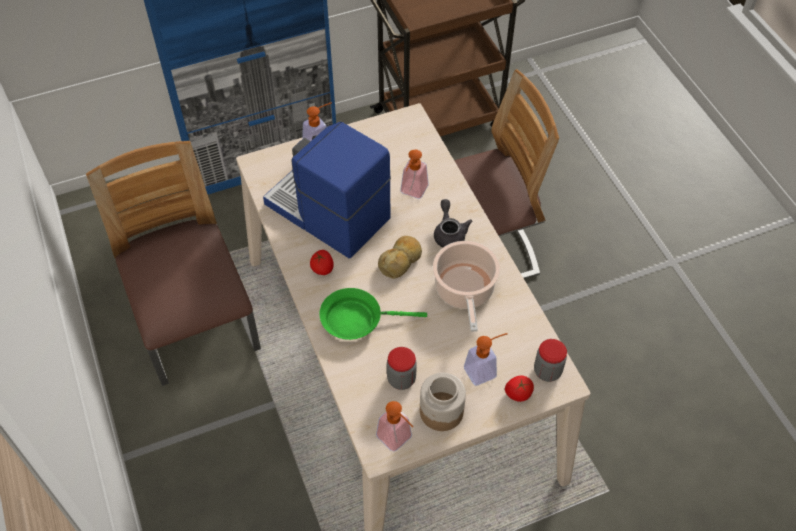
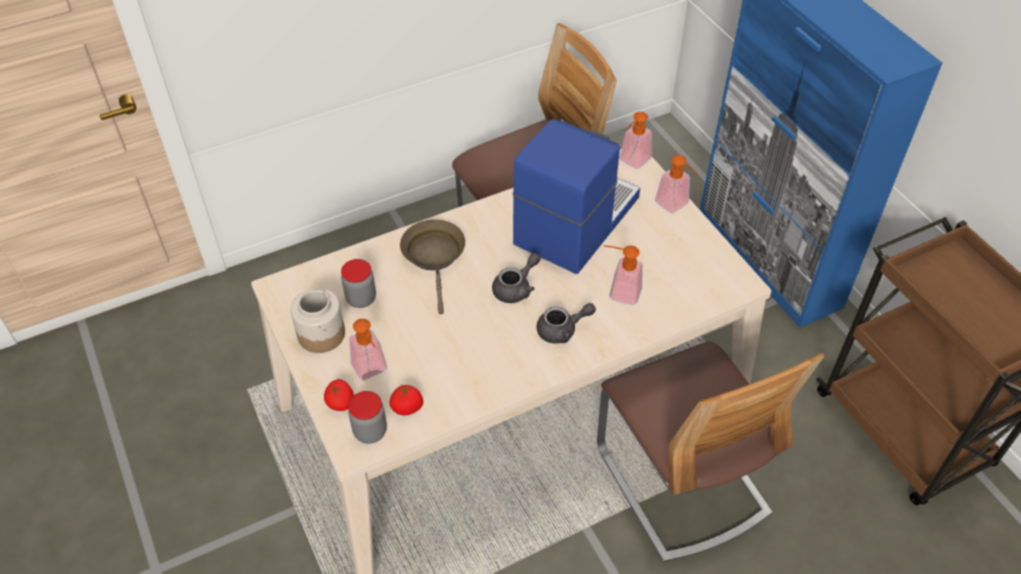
camera: 85 degrees right, 5 degrees down
(322, 268) = (498, 224): tomato -> tomato (407, 407)
(356, 319) = (434, 257): green frying pan -> brown frying pan
(398, 440) = (290, 301): soap dispenser -> soap dispenser (631, 162)
(401, 260) = (516, 288): bread -> grey teapot
(464, 291) = (478, 348): cooking pot -> none

